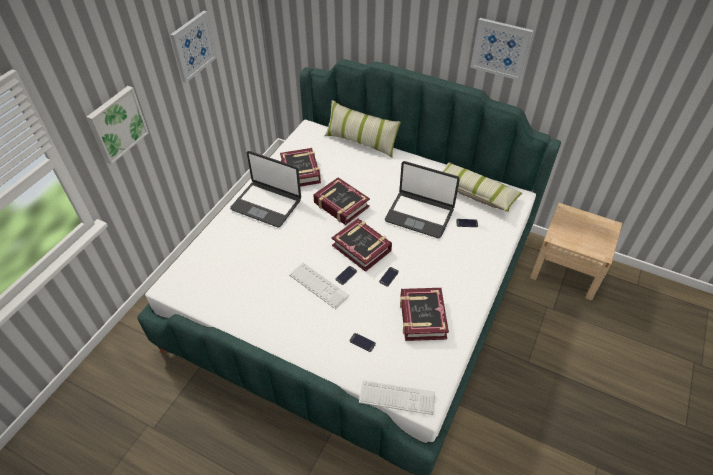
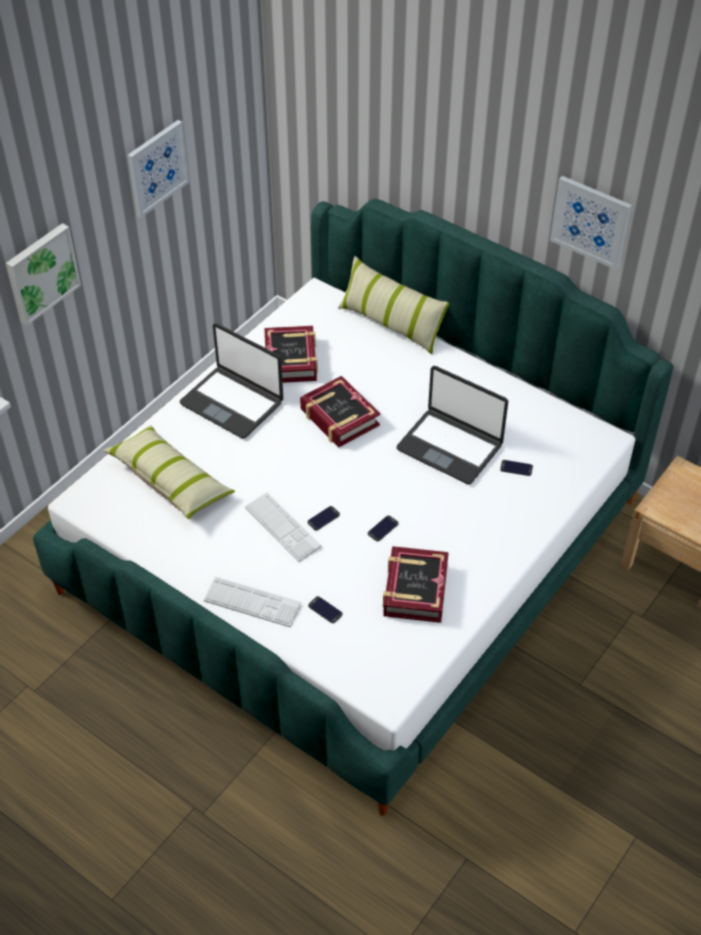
camera: 10 degrees right, 0 degrees up
(362, 248) = (354, 483): book -> none
(397, 397) = (353, 684): keyboard -> keyboard (252, 602)
(475, 193) = (542, 425): pillow -> pillow (170, 481)

